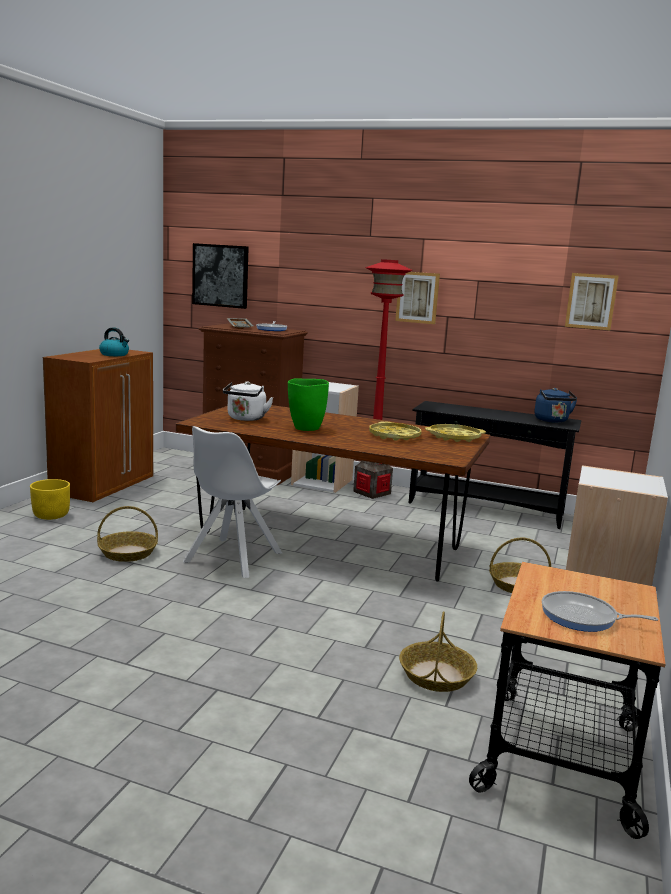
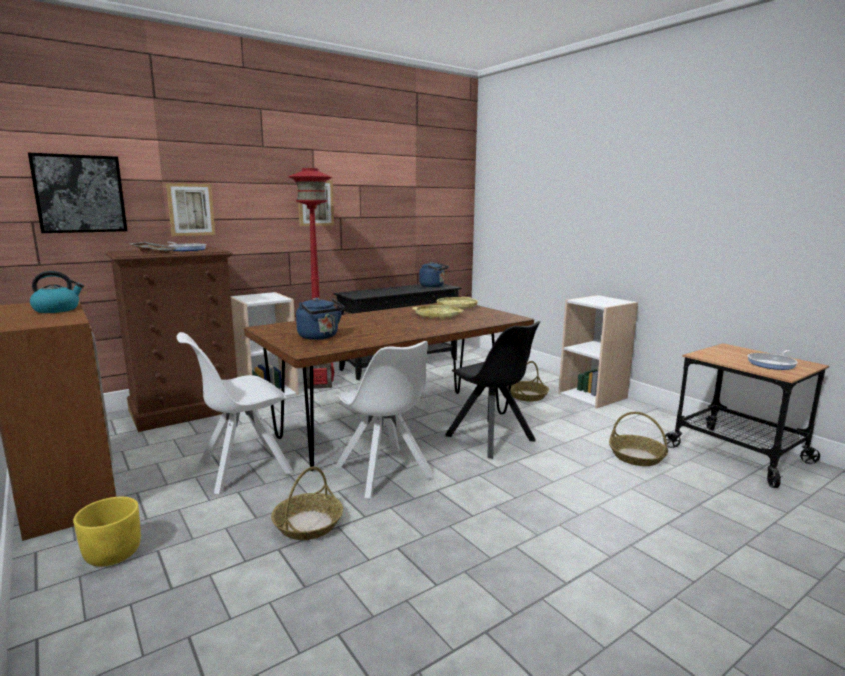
camera: 55 degrees left, 0 degrees up
(183, 513) = (243, 468): none -> white chair
(245, 419) = (320, 337): white kettle -> blue kettle
(306, 428) = (382, 328): green vase -> none
(363, 587) = (491, 439): none -> black chair
(591, 301) = (433, 196): picture -> picture (191, 209)

